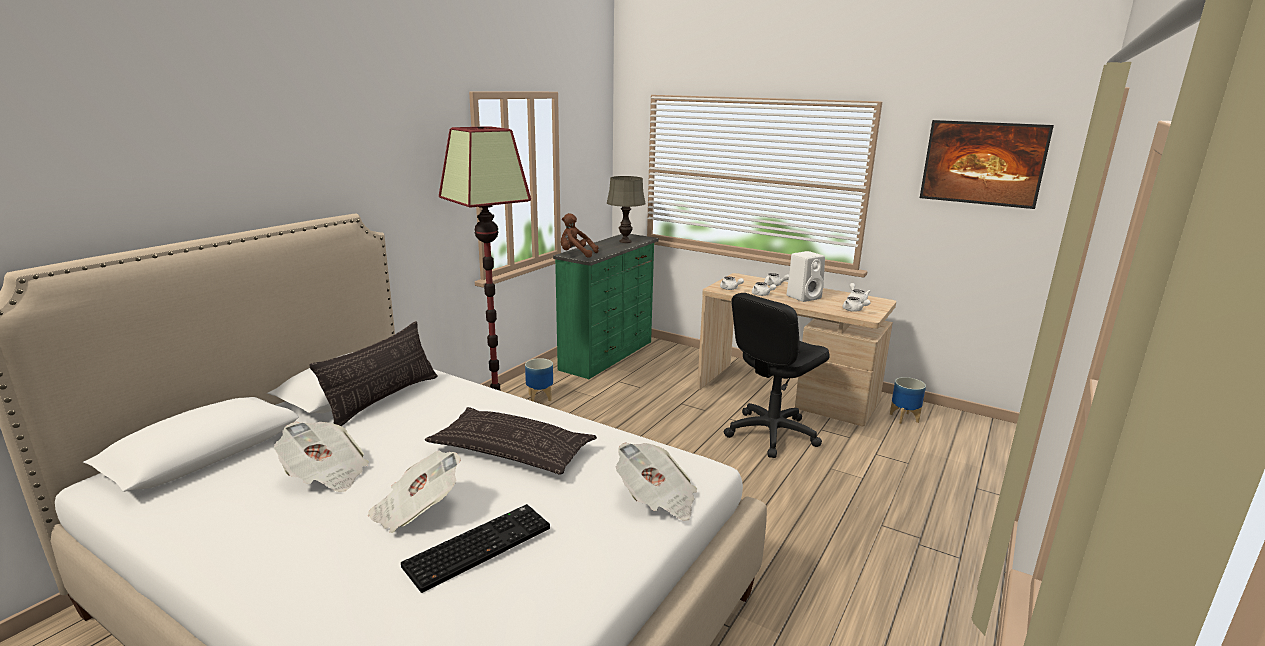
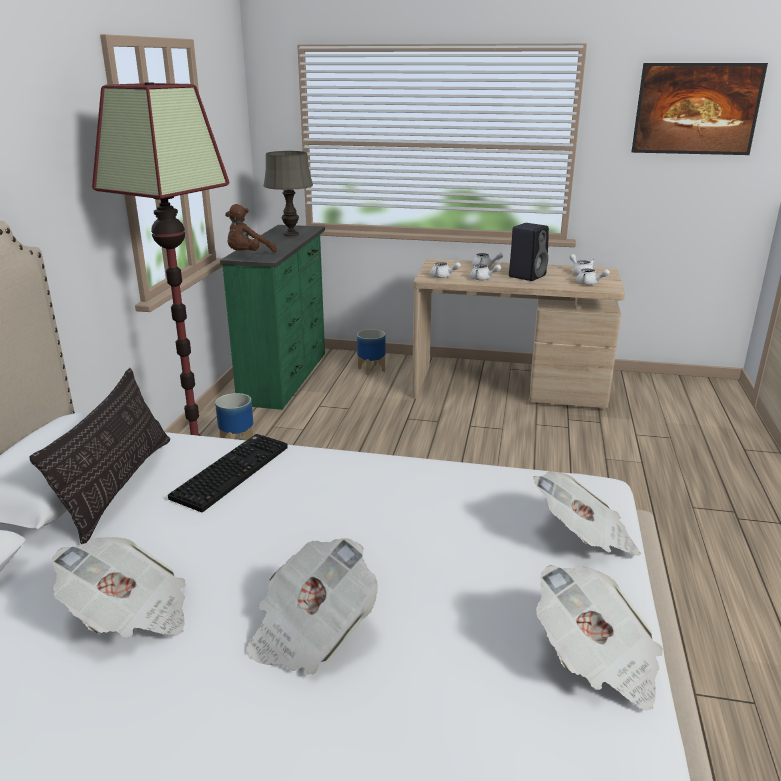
camera: 20 degrees left, 5 degrees up
(479, 545) = (442, 656): keyboard -> keyboard (231, 471)
(511, 450) = (358, 517): pillow -> none
(576, 254) = (248, 256): brown plush toy -> brown plush toy turned 45 degrees counterclockwise
(581, 577) = (597, 660): none -> newspaper
(771, 433) = (523, 434): black office chair -> none
(804, 297) = (527, 276): white speaker -> black speaker
(904, 418) = (635, 392): planter -> planter (372, 369)

